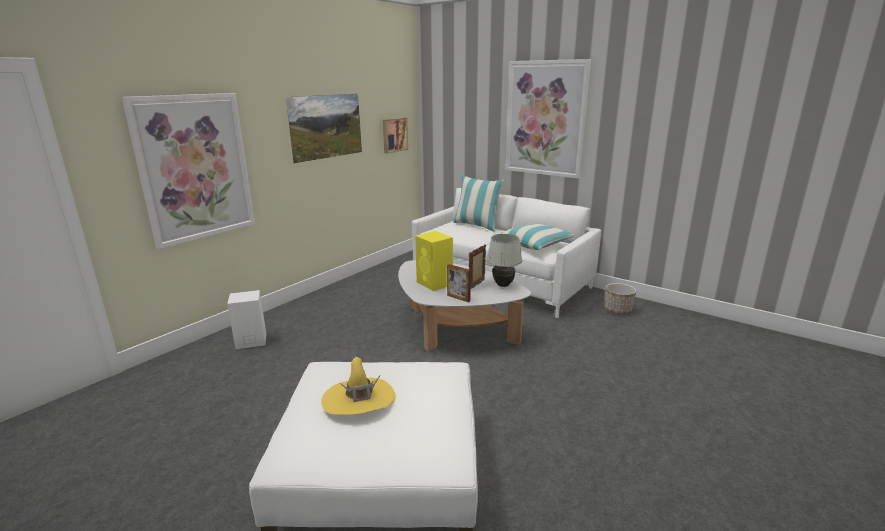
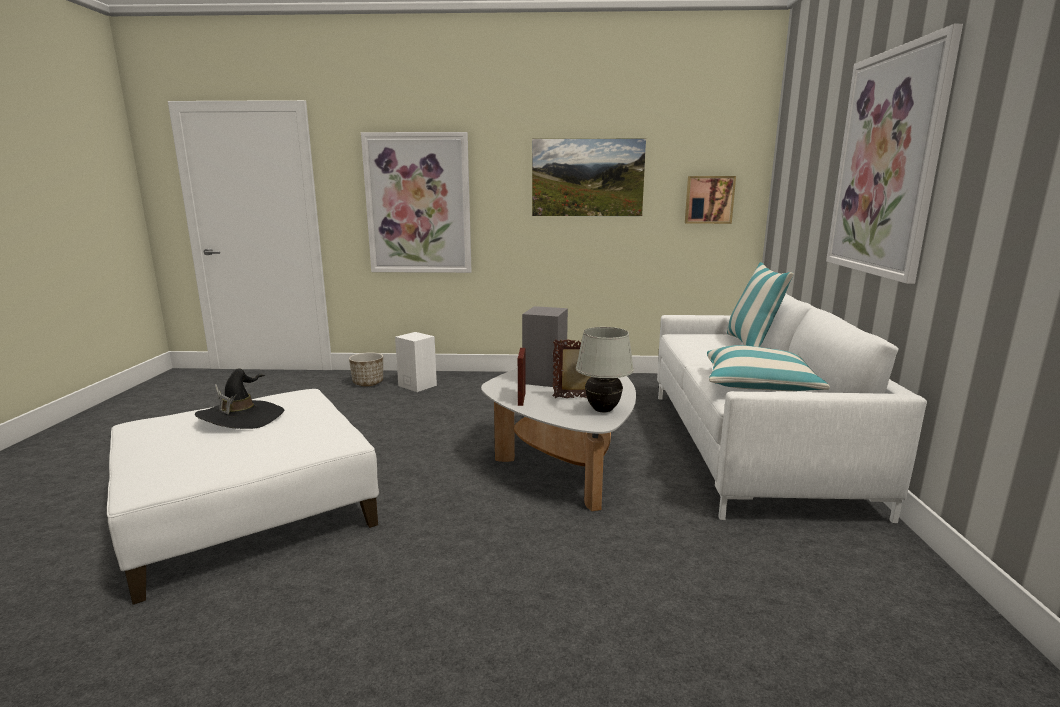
camera: 55 degrees right, 5 degrees down
(359, 400) = (241, 418): yellow hat -> black hat
(435, 283) = (544, 379): yellow speaker -> grey speaker
(617, 310) = (861, 573): planter -> planter (368, 383)

